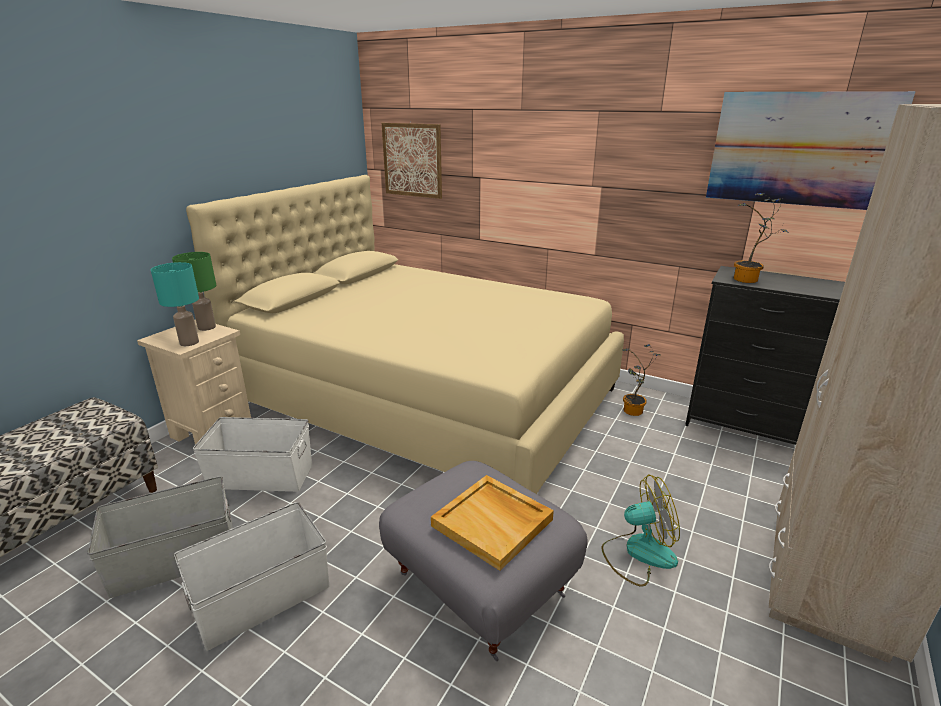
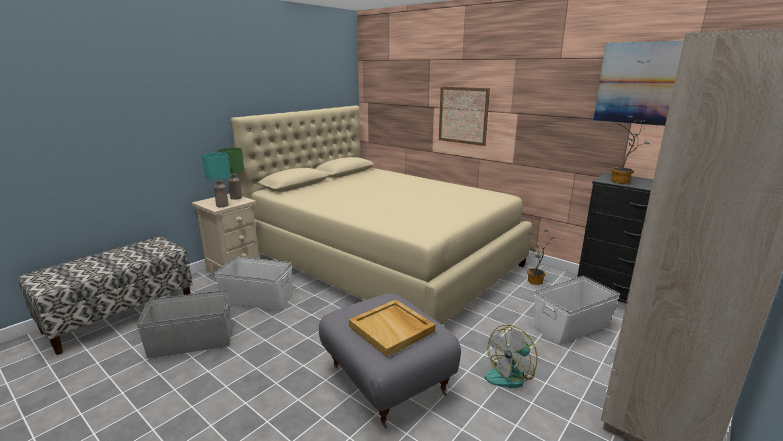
camera: 10 degrees right, 5 degrees down
(261, 597) = (239, 369): white storage box -> white storage box (570, 326)
(412, 159) = (388, 95): picture -> picture (463, 114)
(638, 553) = (510, 374): fan -> fan turned 135 degrees clockwise

